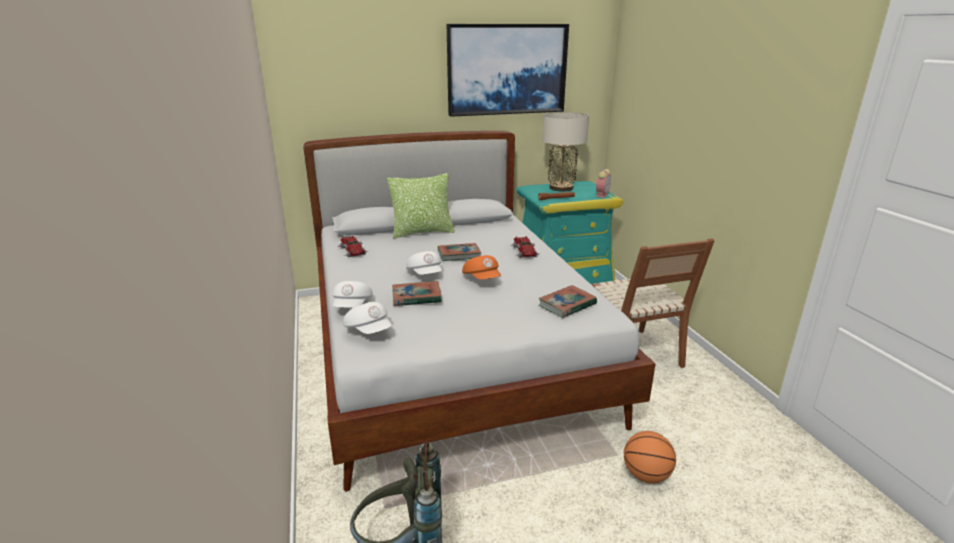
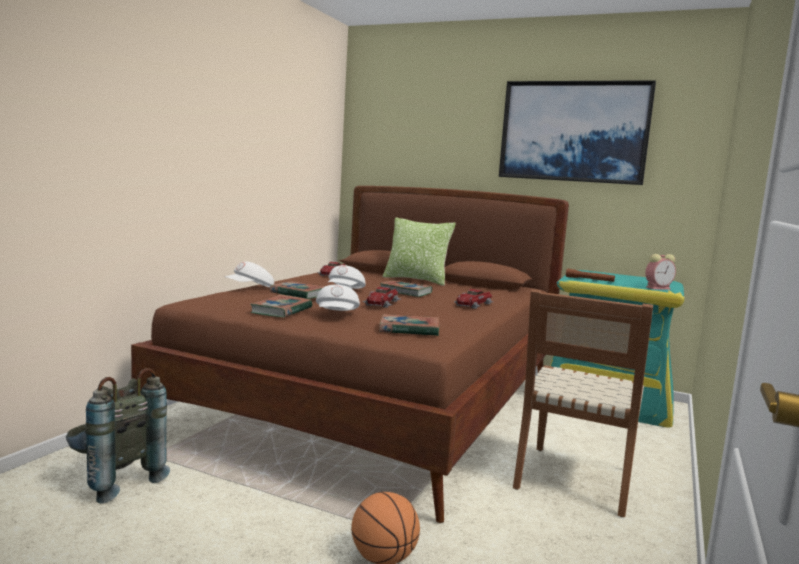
camera: 40 degrees right, 15 degrees down
(369, 330) = (222, 295): white cap -> white cap (337, 315)
(451, 352) = (381, 404): white bed -> brown bed
(454, 326) = (281, 310): none -> book
(482, 279) = (382, 303): orange cap -> toy car
(561, 188) = (619, 277): table lamp -> none

